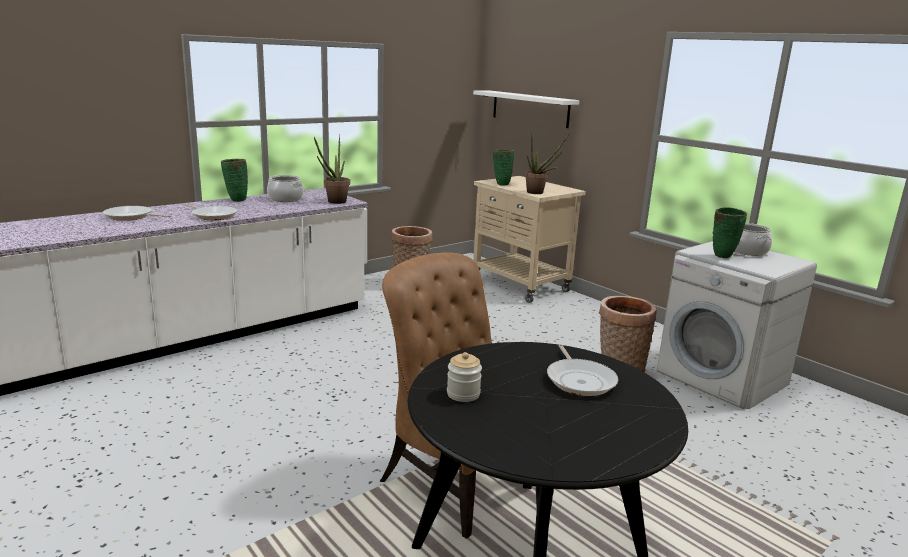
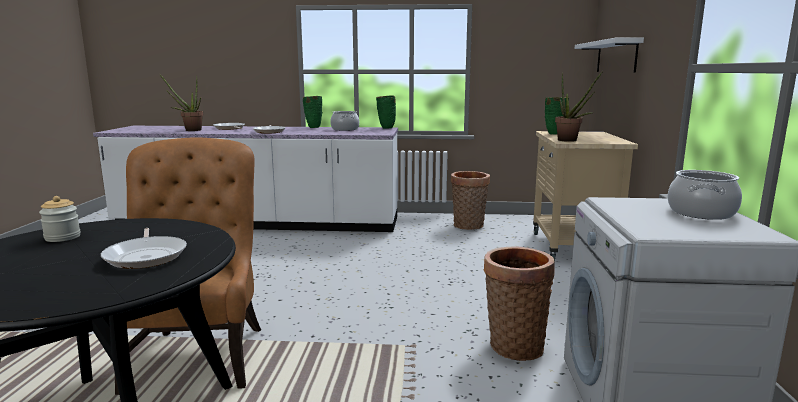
camera: 45 degrees right, 5 degrees down
(334, 202) = (369, 133): potted plant -> potted plant (189, 130)
(580, 380) = (146, 256): frying pan -> frying pan turned 60 degrees counterclockwise
(722, 256) = (632, 210): green vase -> green vase (386, 128)

